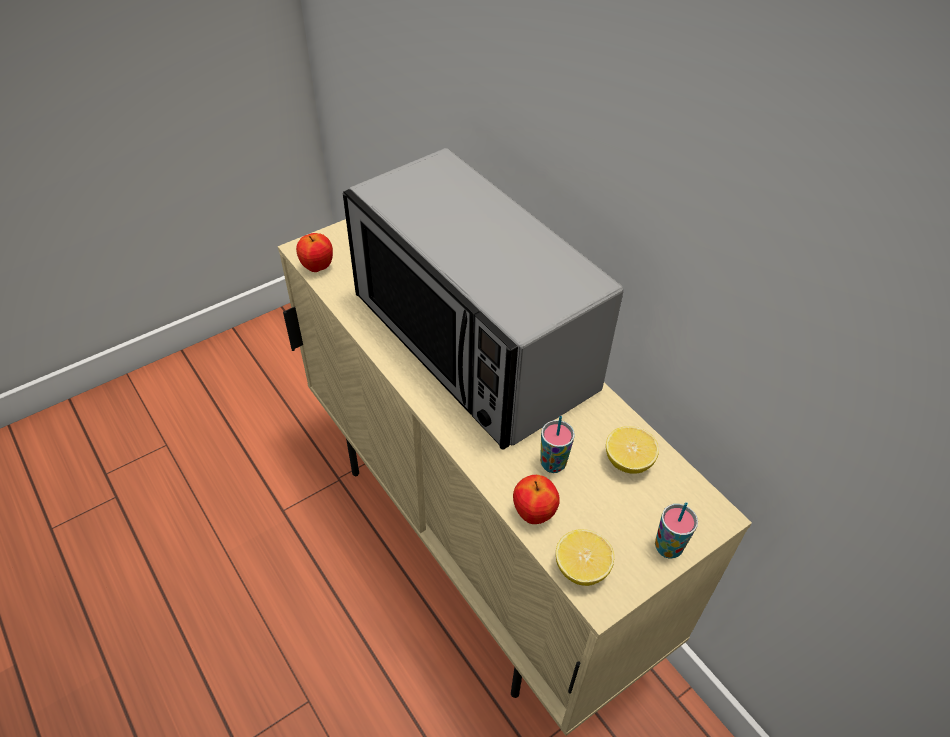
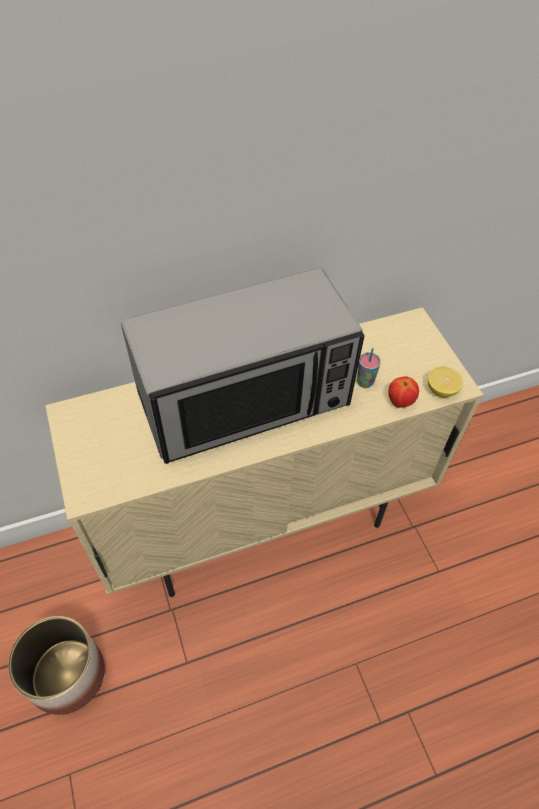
camera: 75 degrees left, 5 degrees up
(257, 412) = (67, 673): none -> planter
(317, 267) = (113, 489): apple -> none
(628, 461) = (370, 345): lemon -> none
(668, 548) = (433, 347): cup -> none

